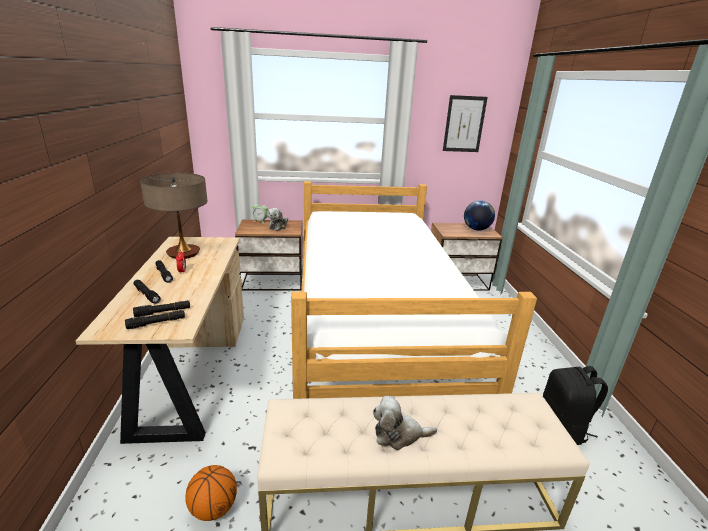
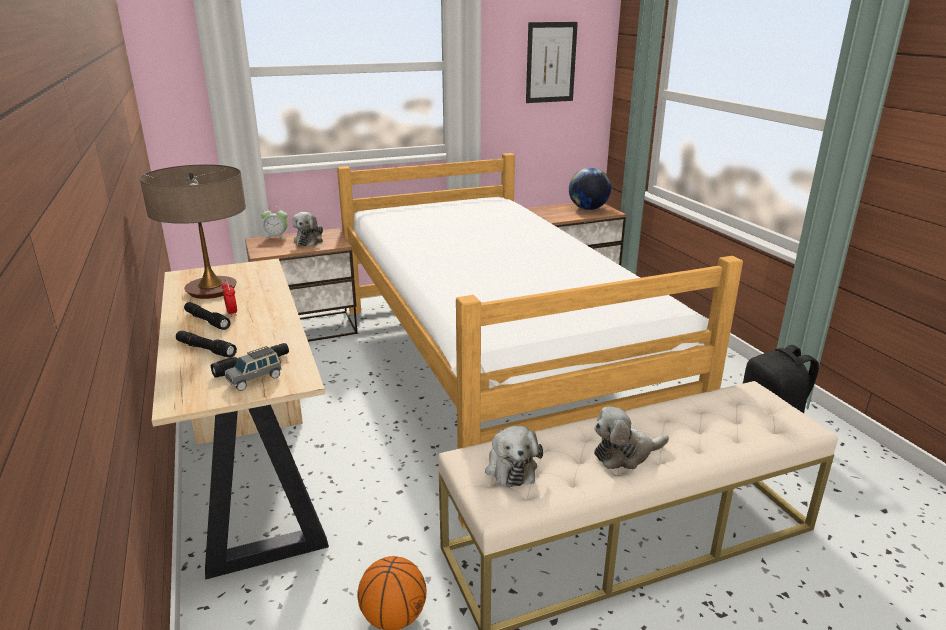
camera: 15 degrees left, 0 degrees up
(156, 323) = (255, 379): black flashlight -> grey toy car
(308, 423) = (510, 466): none -> plush toy

